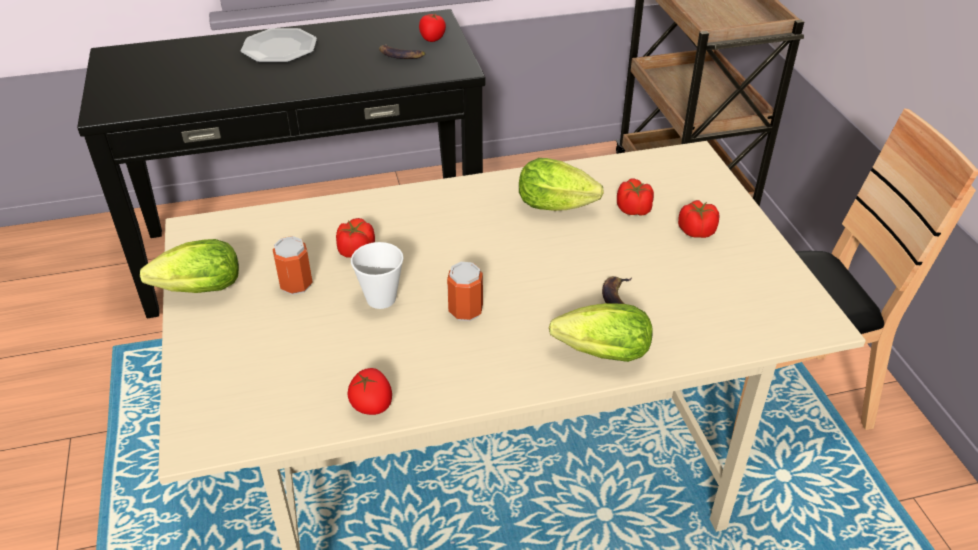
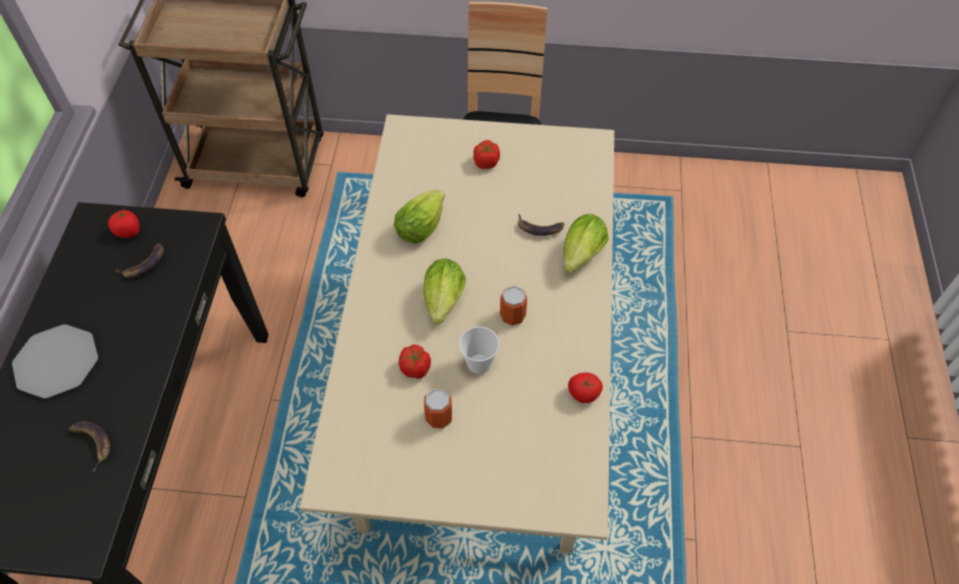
camera: 70 degrees left, 15 degrees up
(195, 290) = (415, 492): lettuce -> lettuce (443, 304)
(204, 86) = (92, 443): none -> banana
(634, 210) = (447, 185): tomato -> none

